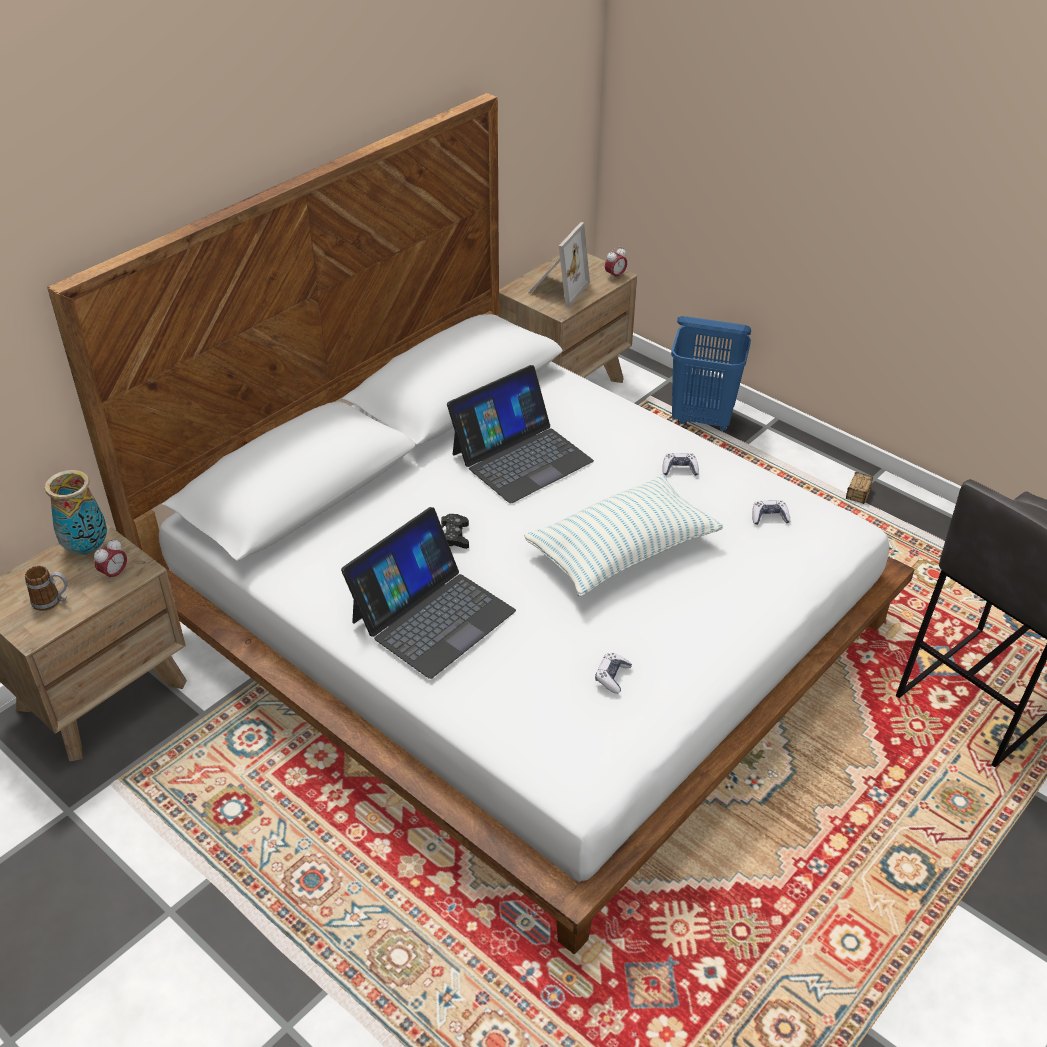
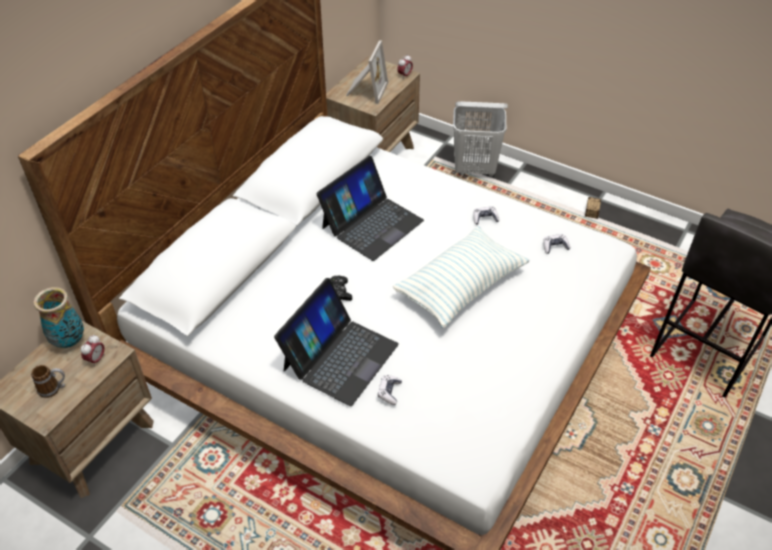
camera: 10 degrees left, 5 degrees up
(612, 677) = (478, 384): game controller -> game controller (389, 392)
(703, 419) = (475, 169): blue laundry basket -> white laundry basket

